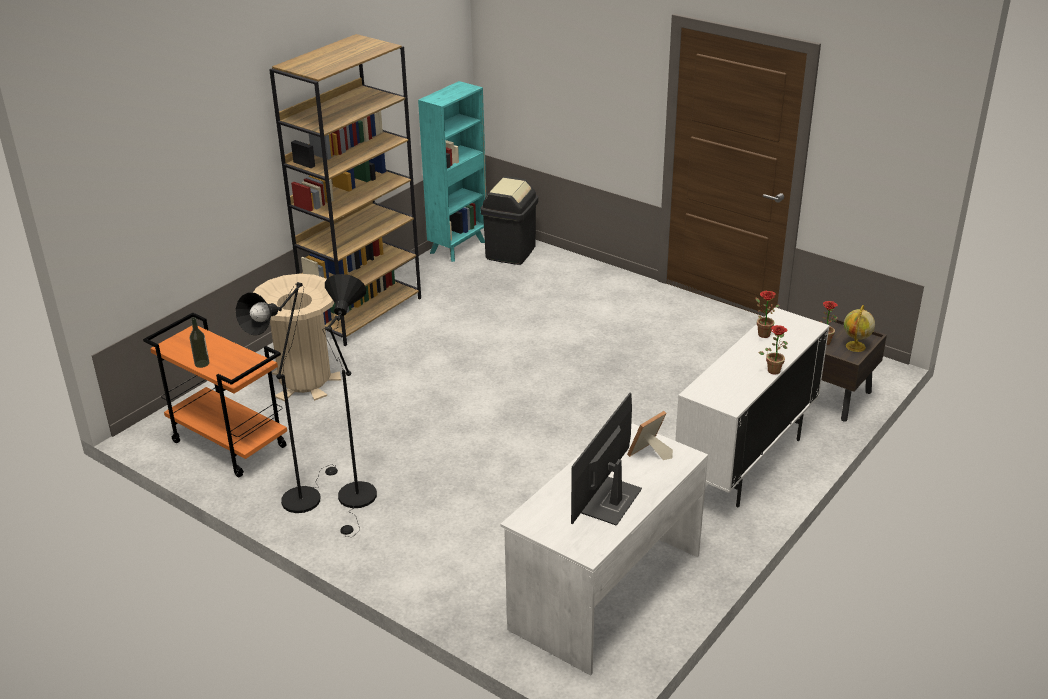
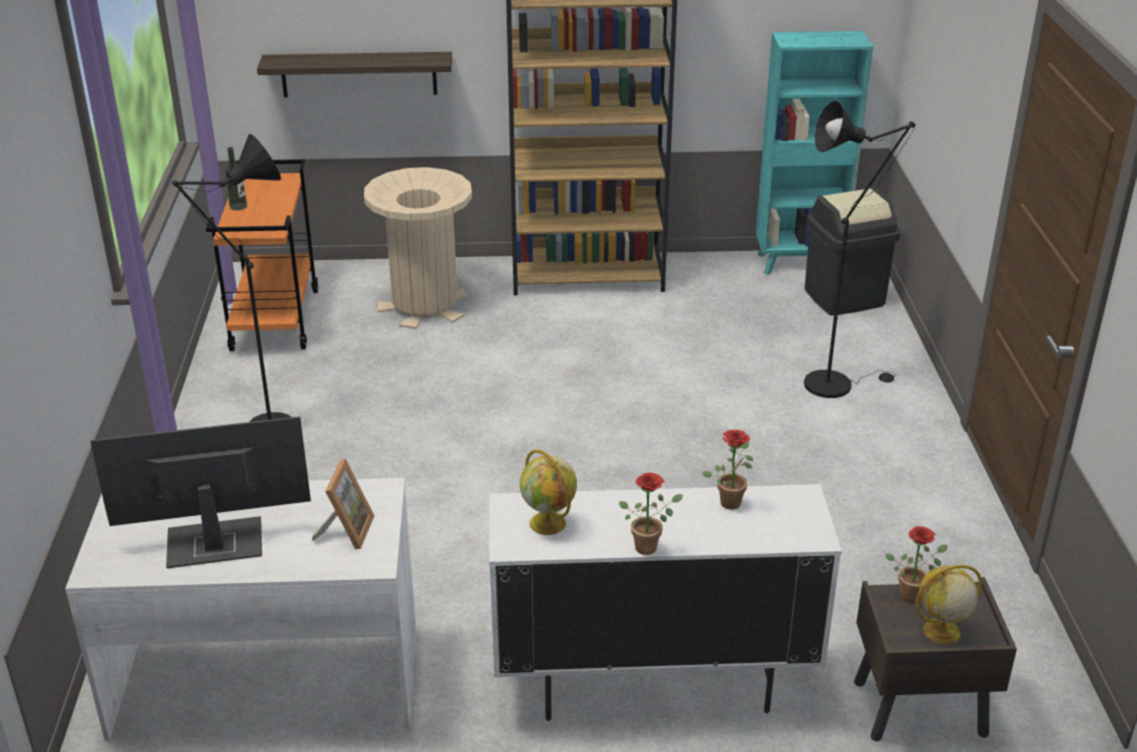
camera: 50 degrees right, 0 degrees up
(190, 232) = (359, 74): none -> shelf
(304, 495) = (240, 399): black floor lamp -> black floor lamp (836, 383)
(649, 454) = (346, 531): picture frame -> picture frame turned 90 degrees clockwise
(725, 388) = (549, 524): none -> globe

